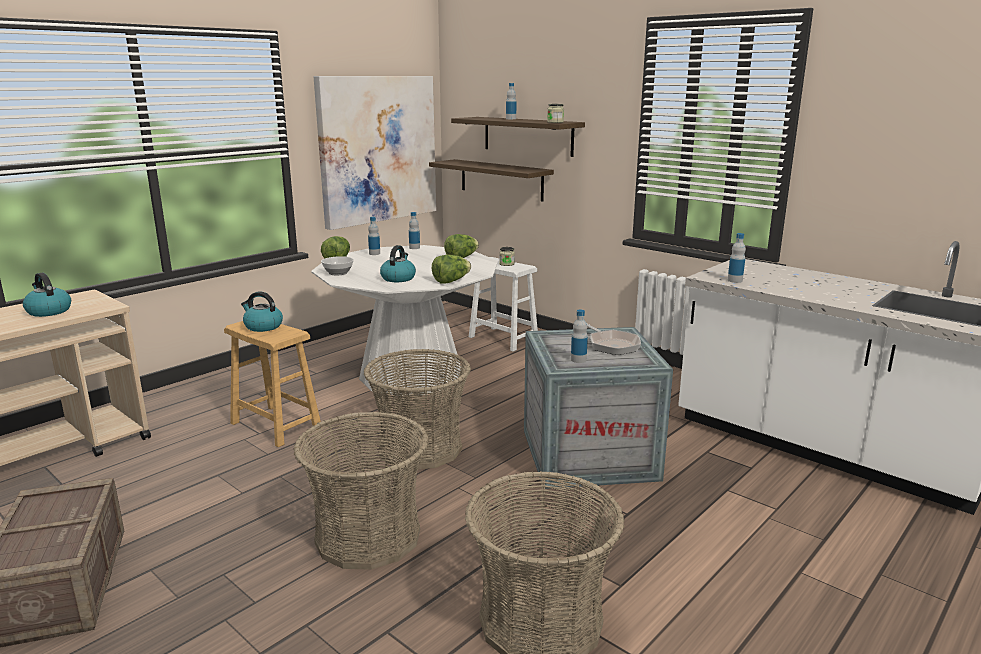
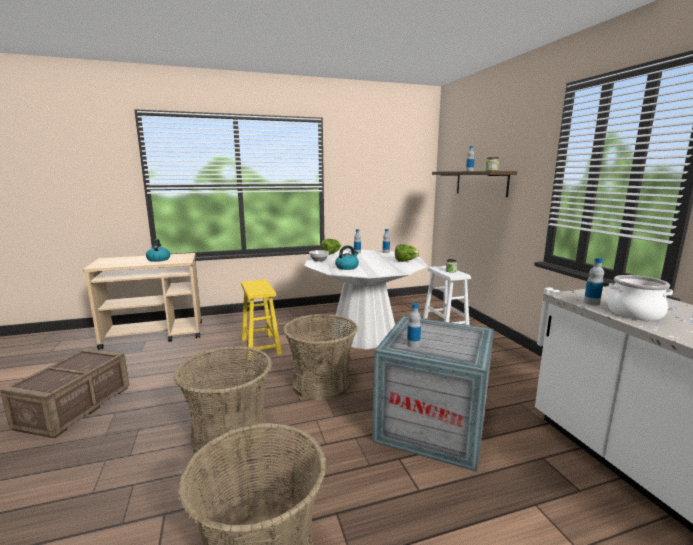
camera: 30 degrees right, 5 degrees down
(263, 326) = (258, 285): kettle -> none
(275, 425) = (260, 347): brown stool -> yellow stool
(377, 149) = (386, 191): picture -> none
(451, 281) = (376, 273): lettuce -> none
(501, 179) = (464, 214): shelf -> none
(612, 345) = (456, 339): frying pan -> none
(775, 285) = (634, 313): none -> cooking pot

